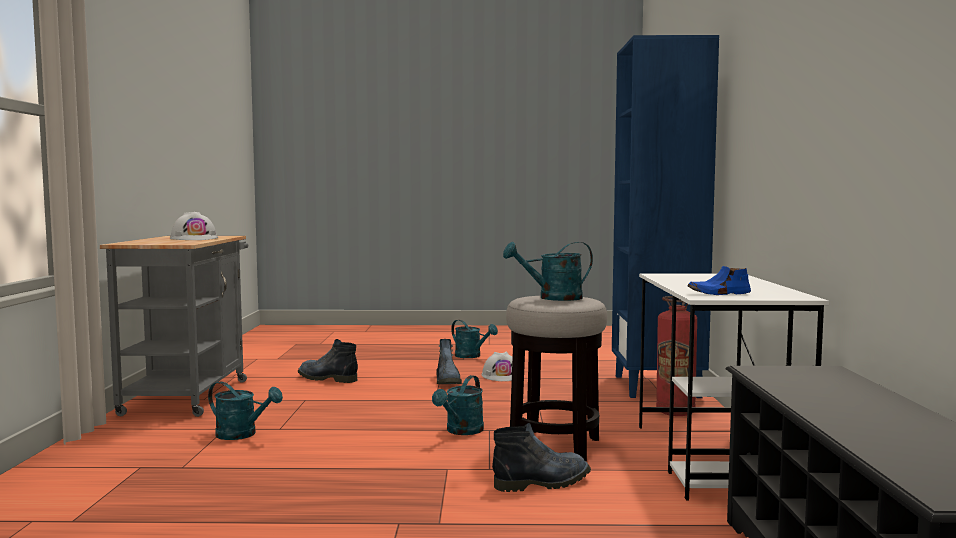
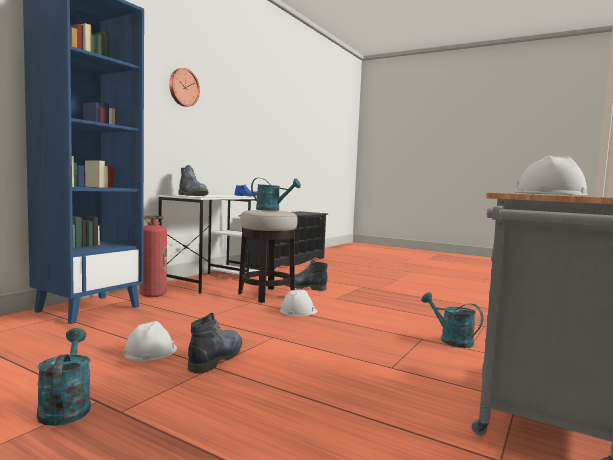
camera: 150 degrees left, 0 degrees up
(326, 378) = (347, 405): boot -> boot (193, 195)
(461, 431) = (298, 311): turquoise watering can -> white hard hat
(784, 66) = (183, 87): none -> wall clock

